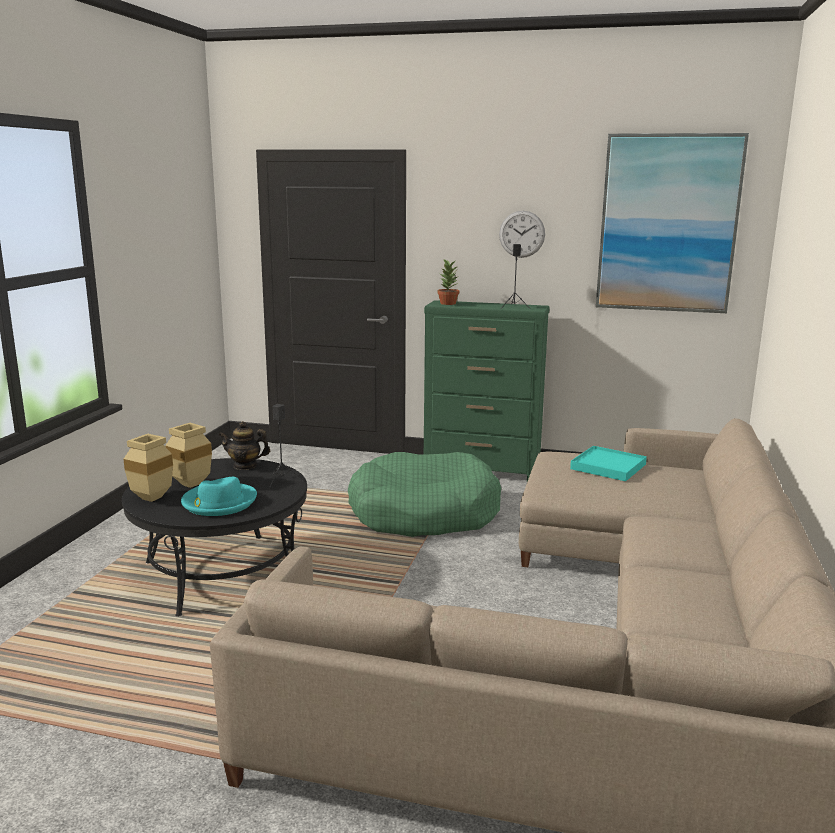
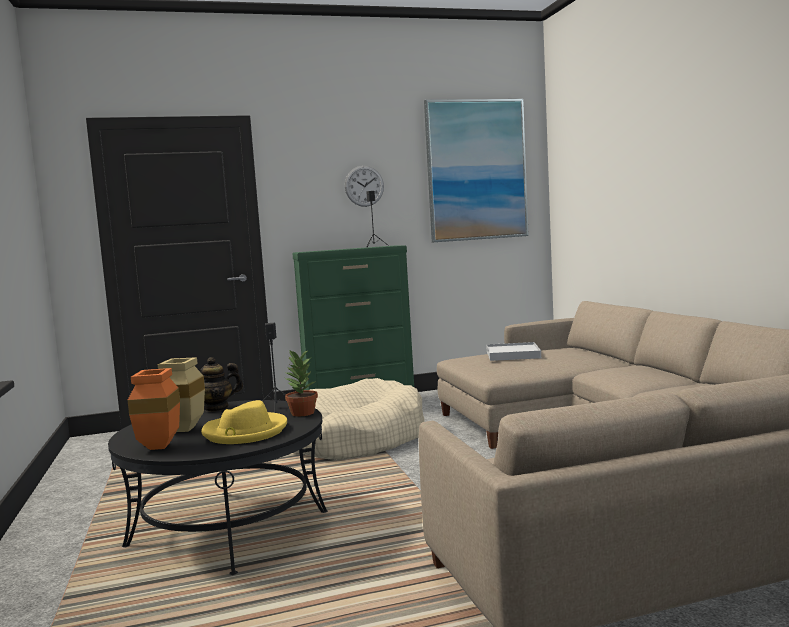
camera: 30 degrees left, 10 degrees down
(152, 497) = (158, 446): beige vase -> orange vase
(219, 502) = (244, 432): turquoise hat -> yellow hat
(423, 513) = (356, 439): green dog bed -> beige dog bed
(447, 303) = (312, 251): potted plant -> potted plant (302, 413)
(608, 467) = (513, 354): turquoise tray -> white tray

